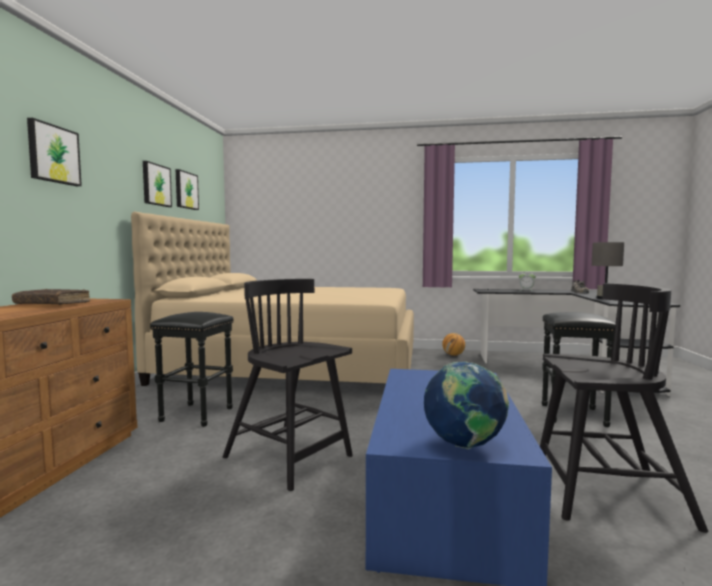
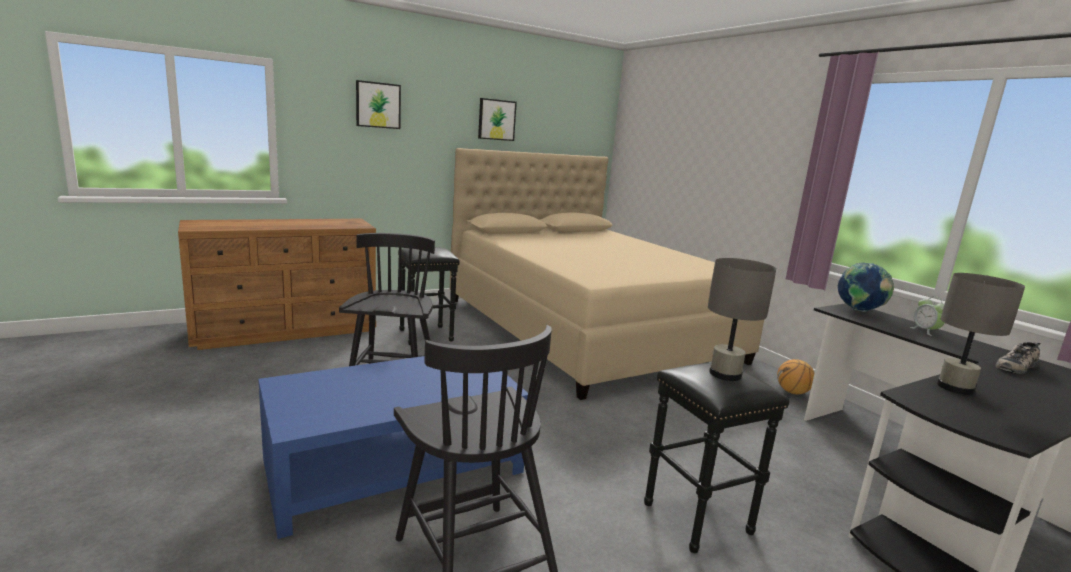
camera: 50 degrees right, 10 degrees up
(52, 304) = (327, 223): brown book -> none
(186, 190) = (542, 122): picture -> none
(464, 446) = (293, 406): globe -> globe (859, 311)
(580, 312) = (725, 374): none -> grey table lamp

